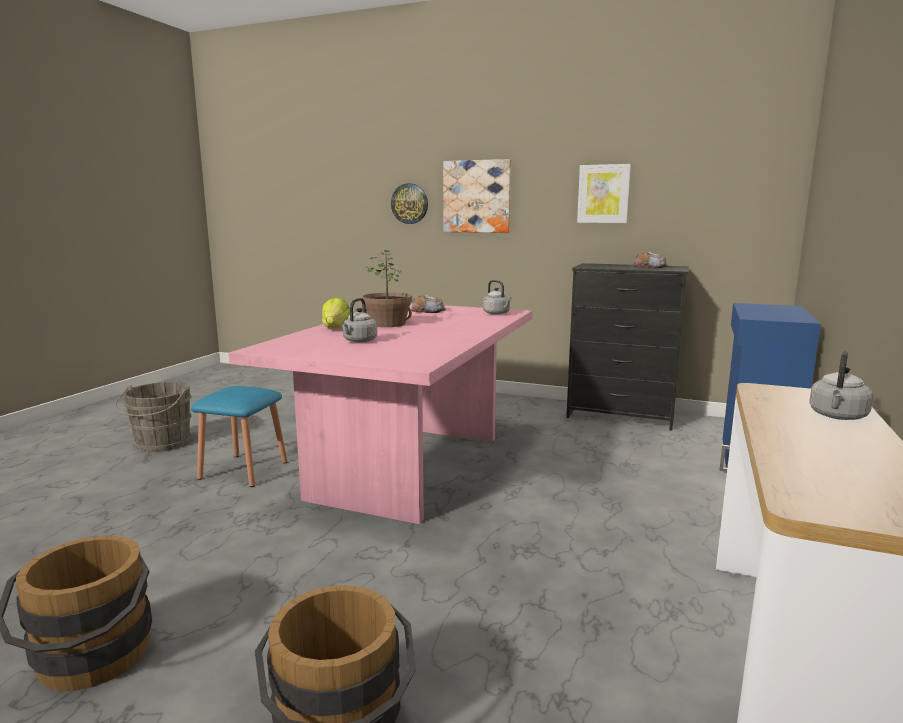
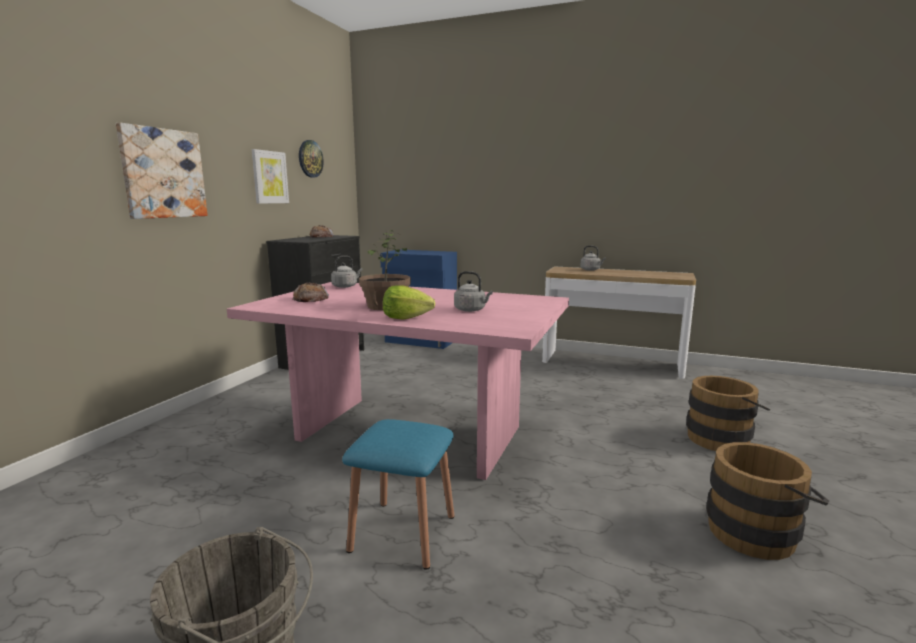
camera: 90 degrees left, 0 degrees up
(409, 203) = (67, 179): wall clock -> wall clock (310, 159)

